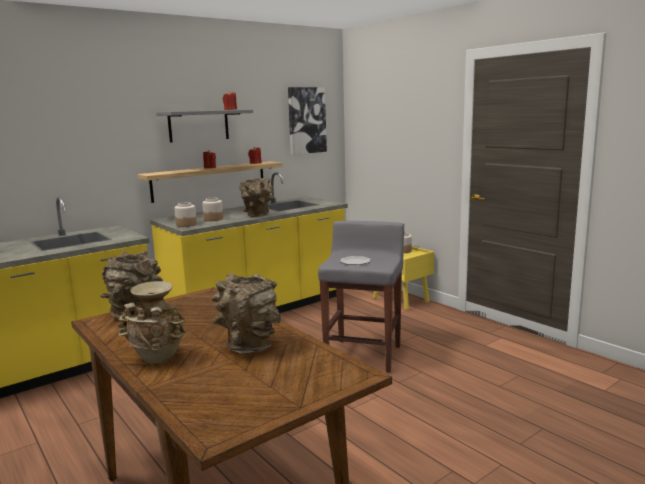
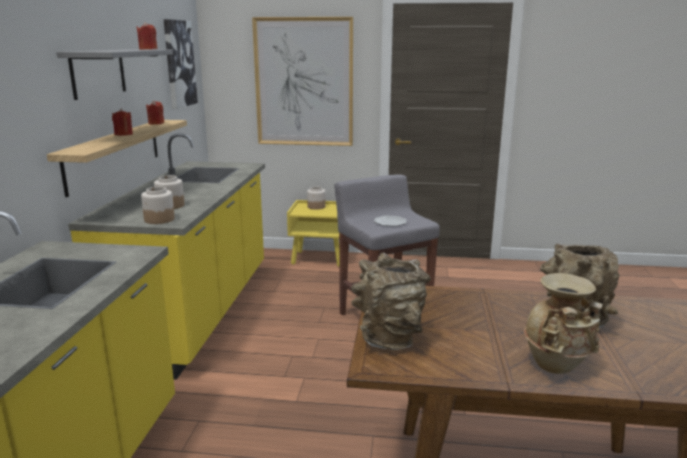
camera: 45 degrees left, 5 degrees up
(257, 215) = (212, 191): brown vase -> none
(406, 136) = (304, 82): none -> picture

